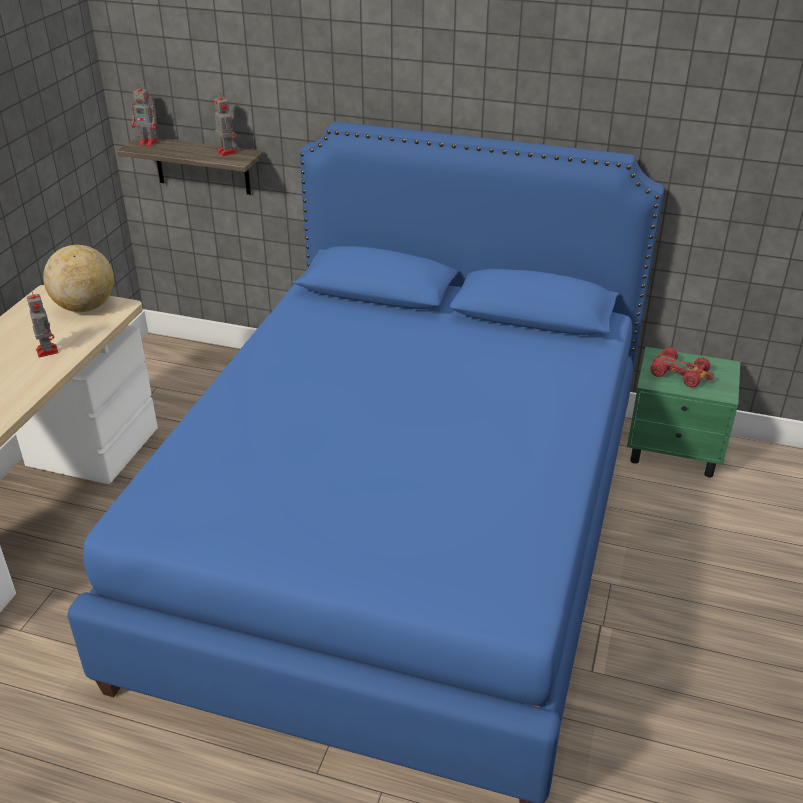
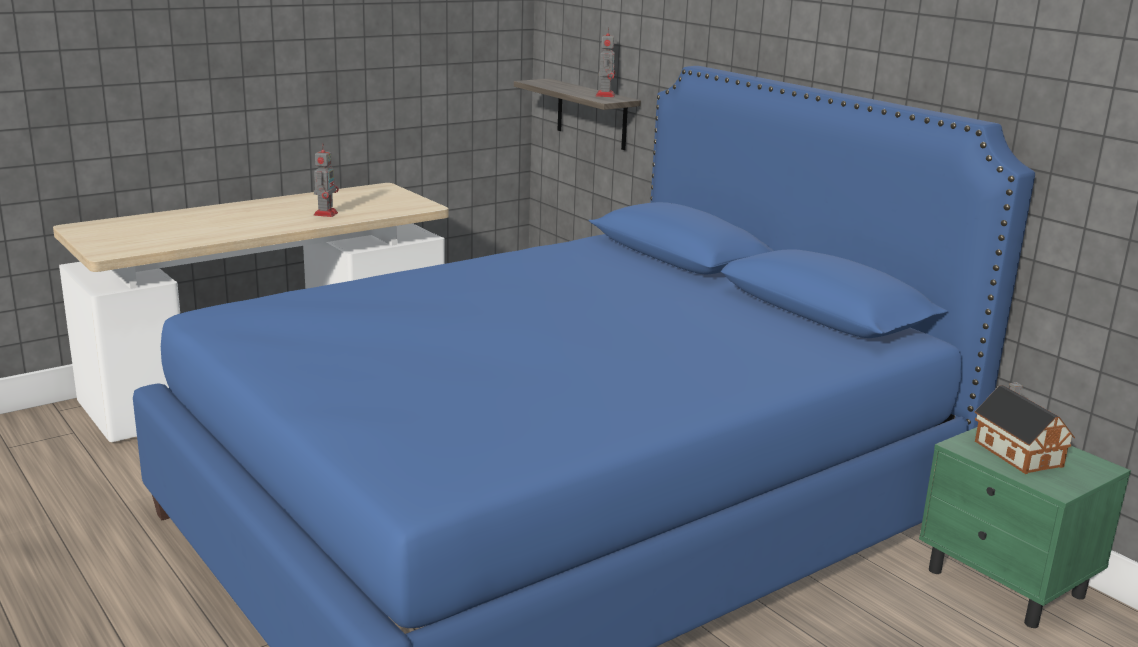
camera: 35 degrees right, 15 degrees down
(85, 307) = (398, 200): globe -> none
(149, 142) = (549, 82): toy robot -> none
(680, 374) = (1016, 452): red toy car -> toy house

